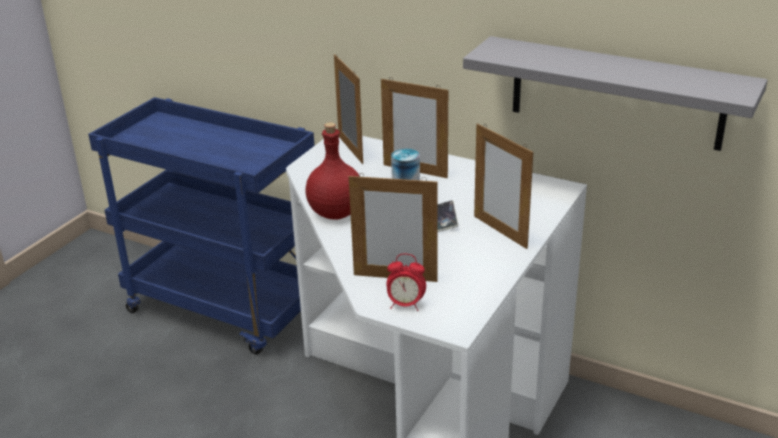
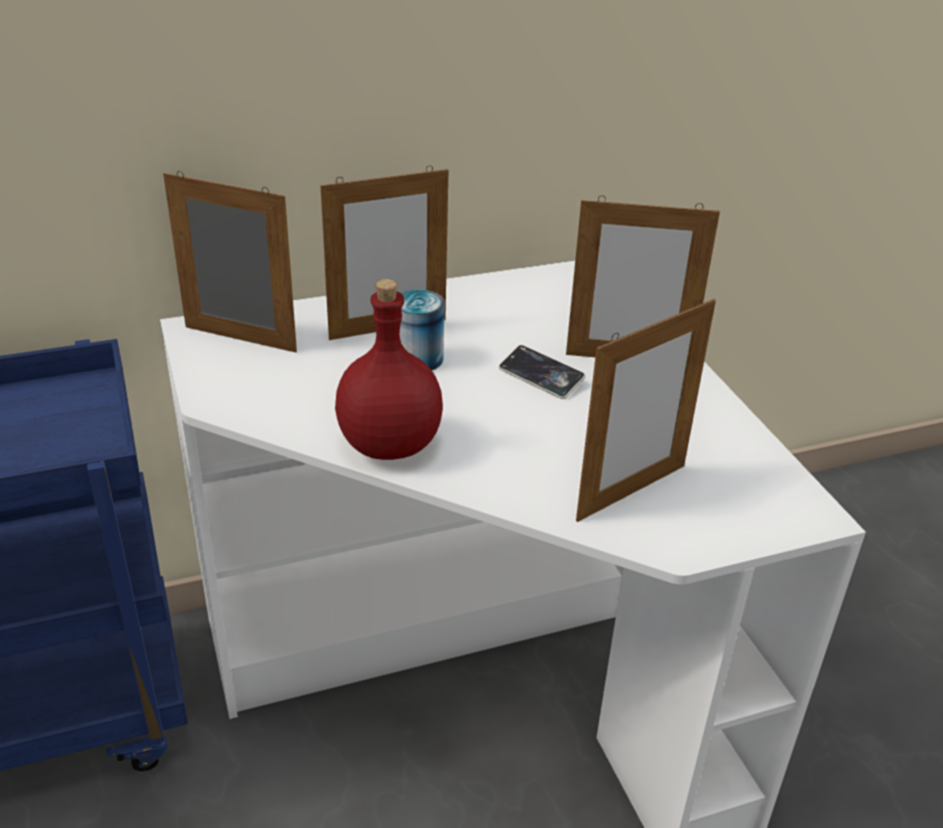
camera: 50 degrees left, 5 degrees up
(405, 305) = (710, 522): alarm clock -> none
(616, 93) = (638, 108): grey shelf -> none

